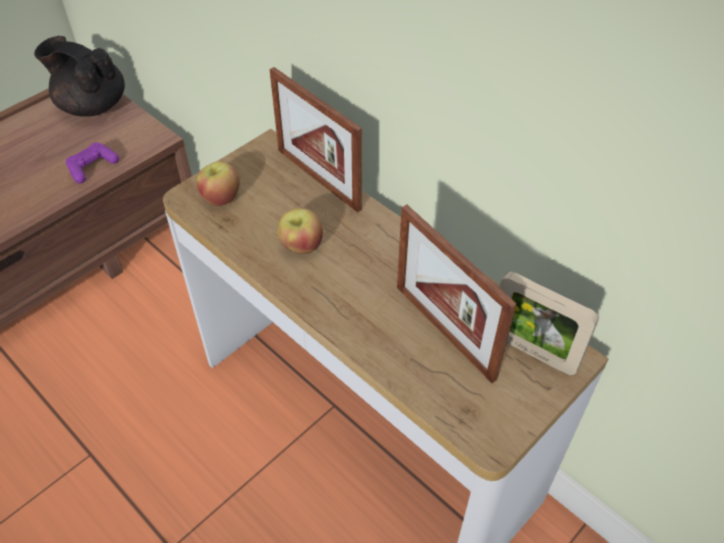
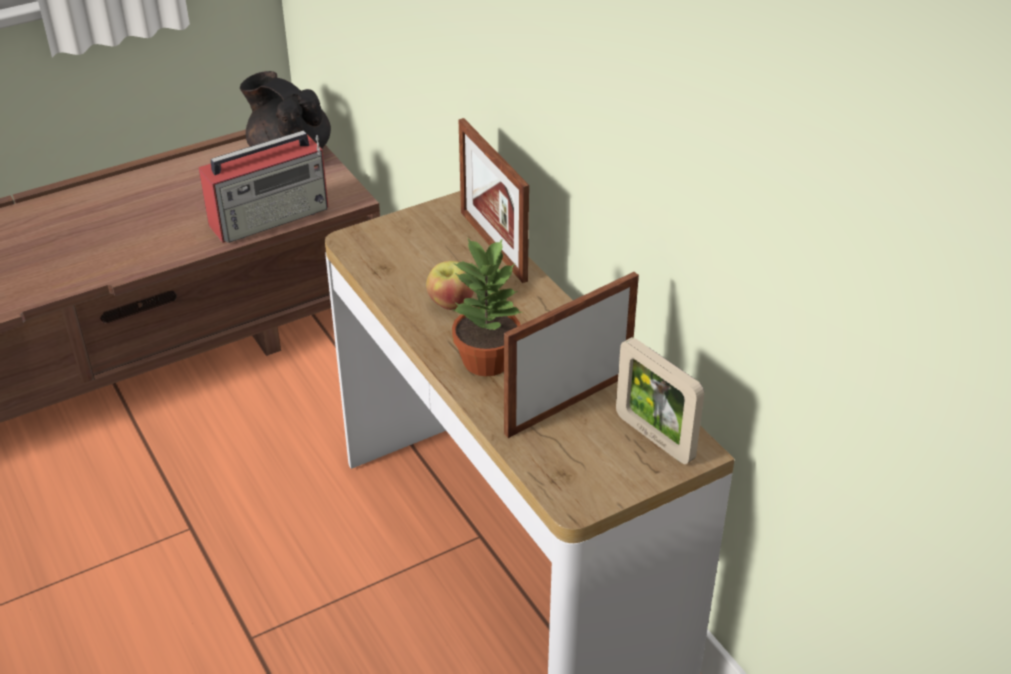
camera: 15 degrees right, 10 degrees down
(92, 167) = (271, 216): purple game controller -> radio
(220, 197) = (384, 246): apple -> none
(354, 299) = (487, 359): none -> potted plant
(444, 331) = (568, 403): picture frame -> picture frame turned 75 degrees clockwise

